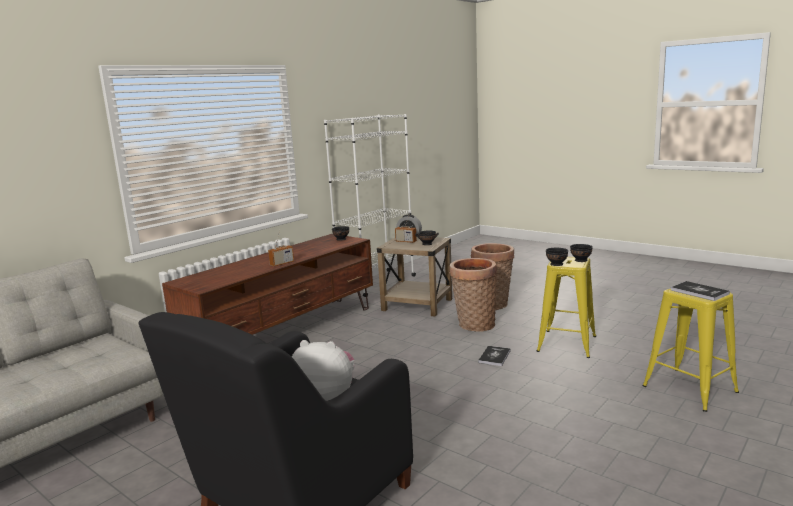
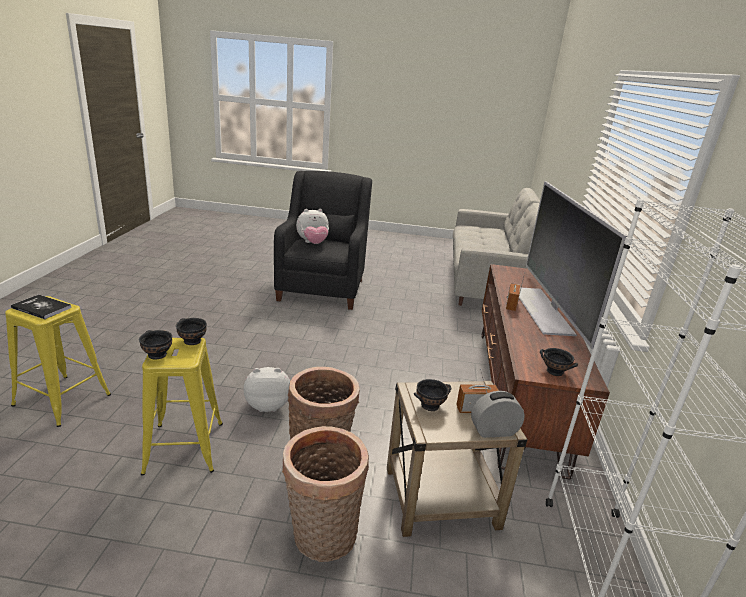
camera: 145 degrees right, 10 degrees up
(265, 259) = (543, 310): none -> television
(494, 356) = (268, 405): book -> plush toy

